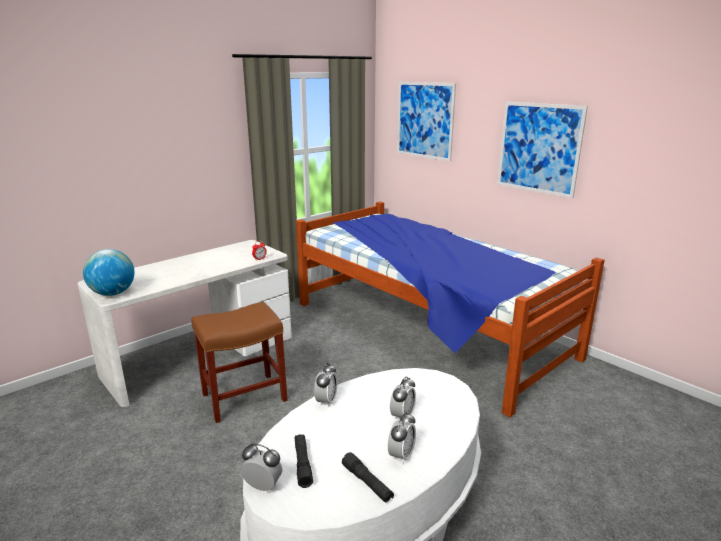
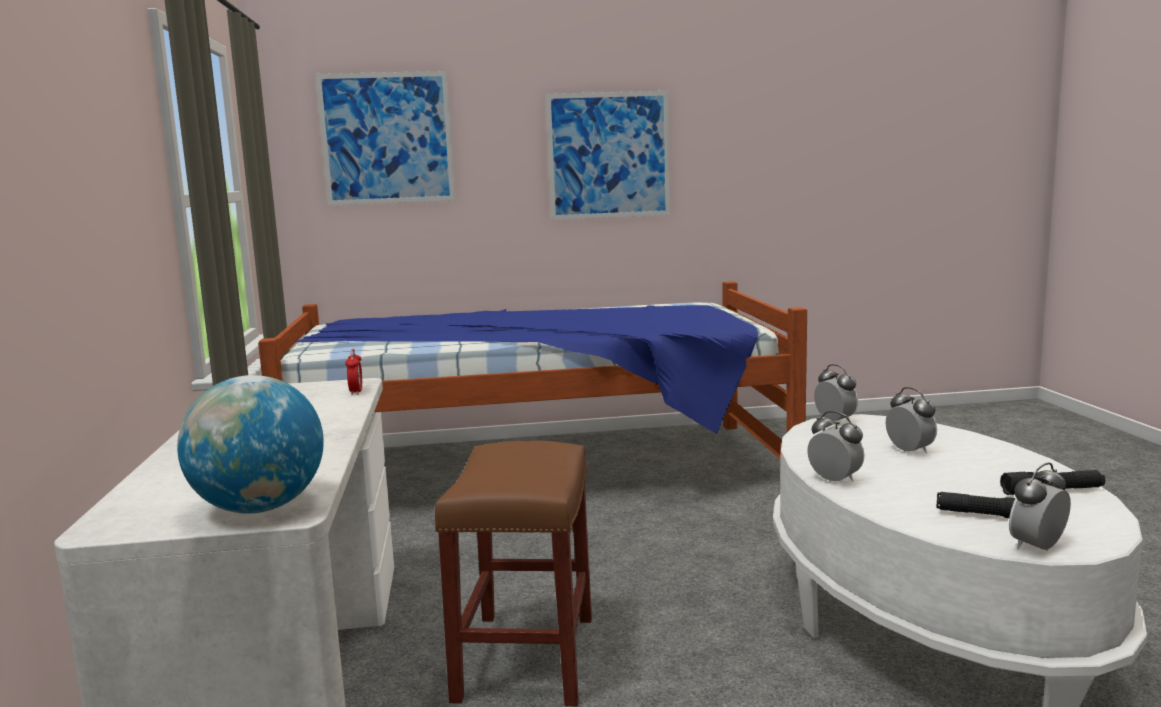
camera: 55 degrees left, 10 degrees down
(401, 455) = (999, 466): alarm clock -> alarm clock (835, 421)

